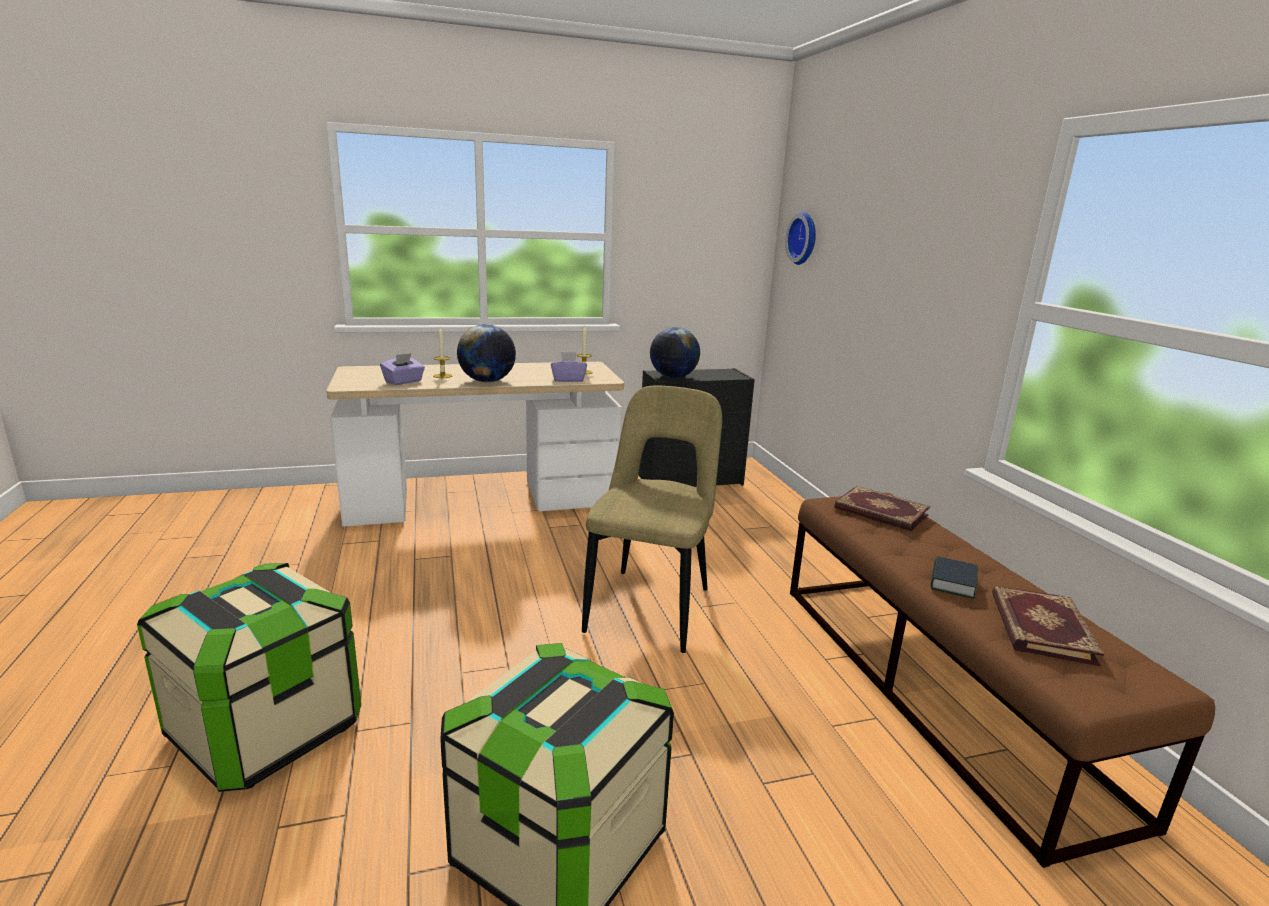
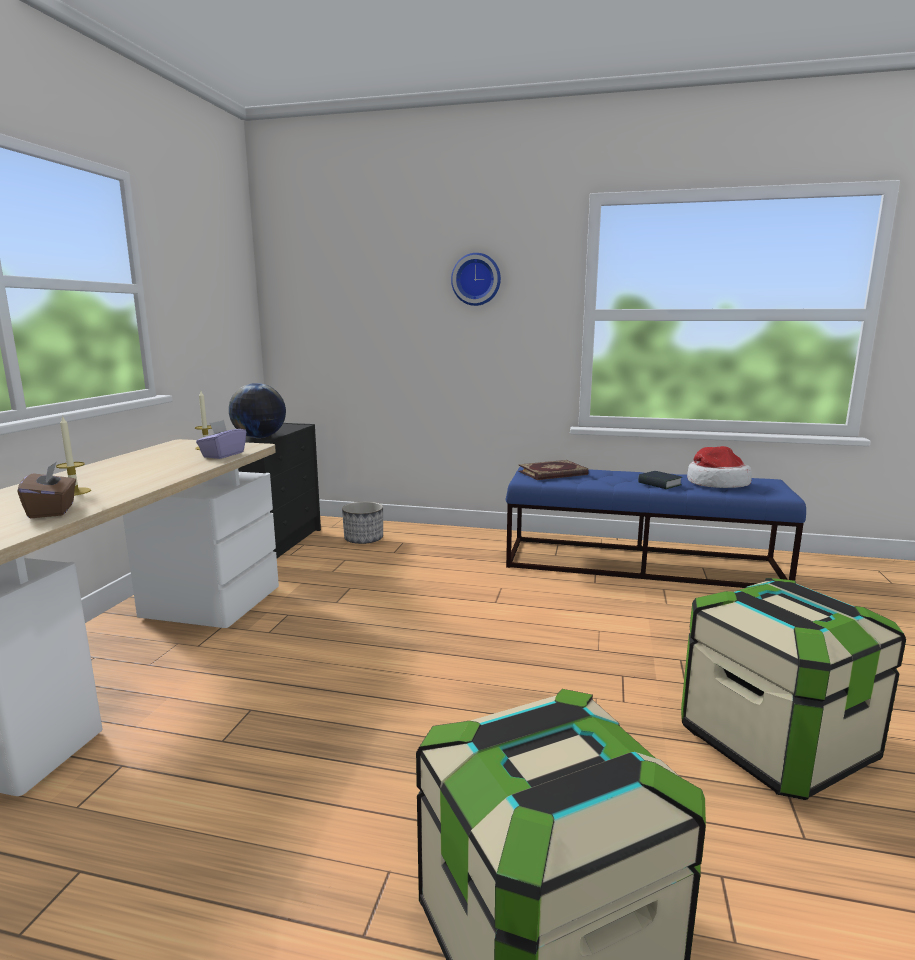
camera: 60 degrees left, 5 degrees down
(403, 381) = (53, 510): purple tissue box -> brown tissue box
(487, 381) = (155, 478): globe -> none
(651, 606) = (476, 621): beige chair -> none
(750, 508) = (363, 540): none -> planter
(804, 238) = (312, 288): wall clock -> wall clock (476, 279)
(936, 687) = (641, 564): brown bench -> blue bench
(1039, 627) = (716, 483): book -> hat

